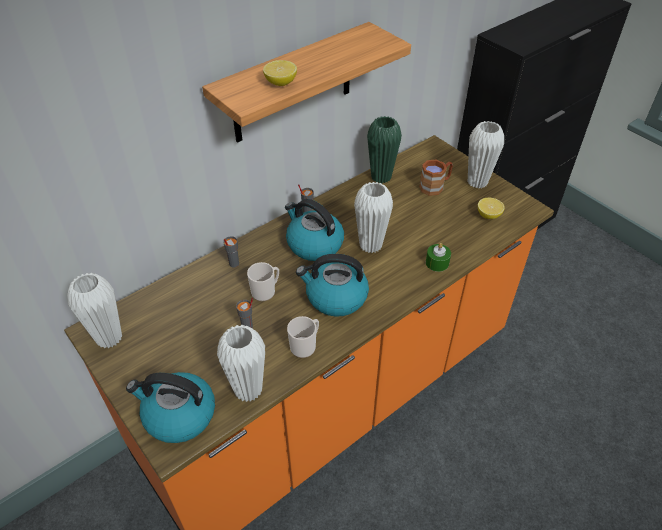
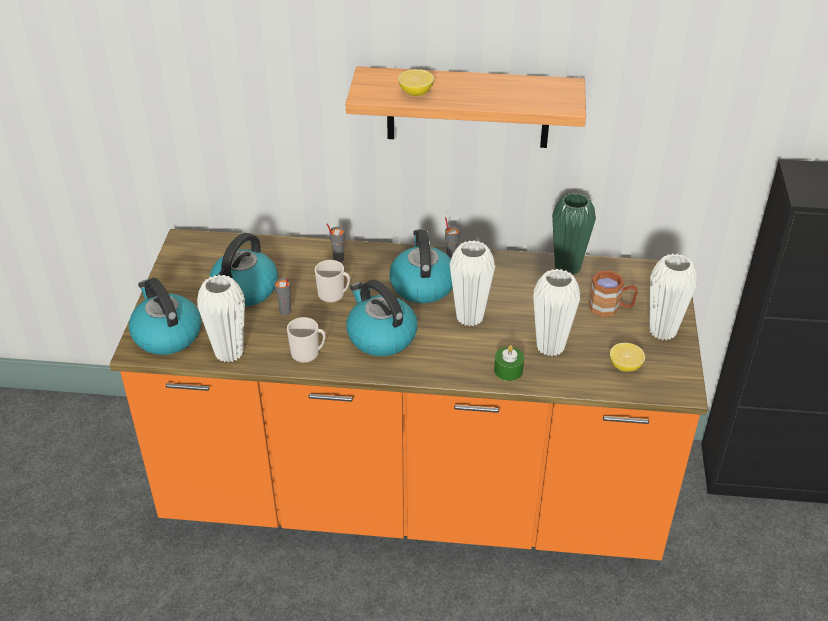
camera: 45 degrees right, 5 degrees down
(109, 338) = (188, 253): white vase -> white vase (550, 347)
(195, 334) = (244, 290): none -> kettle

